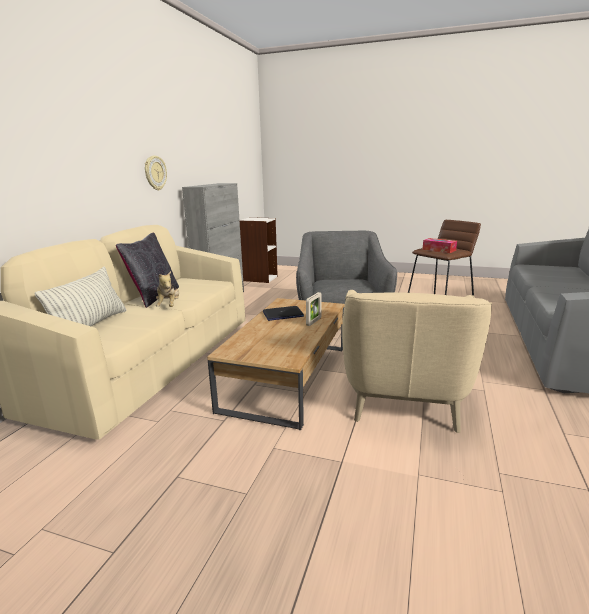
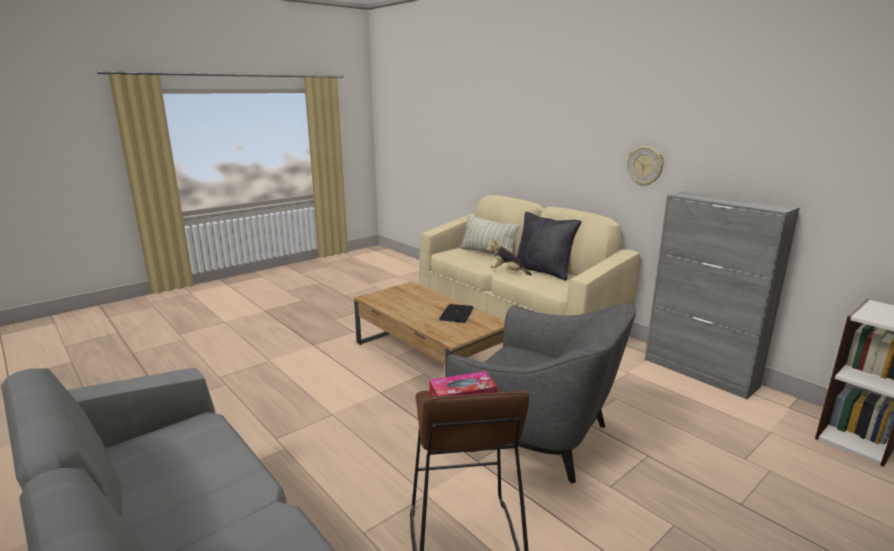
camera: 120 degrees right, 0 degrees up
(314, 322) = (421, 320): picture frame -> none
(404, 398) = (330, 391): beige armchair -> none

